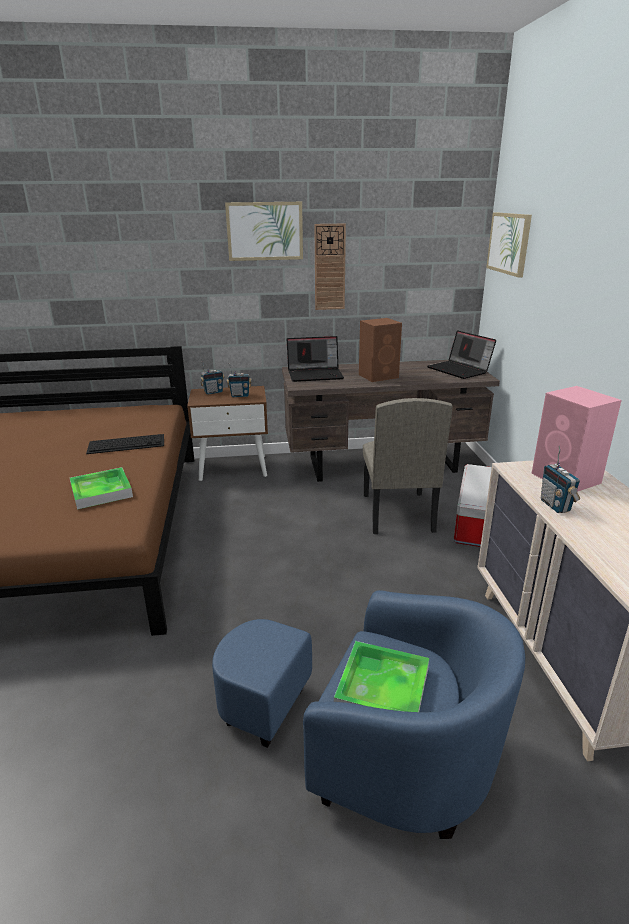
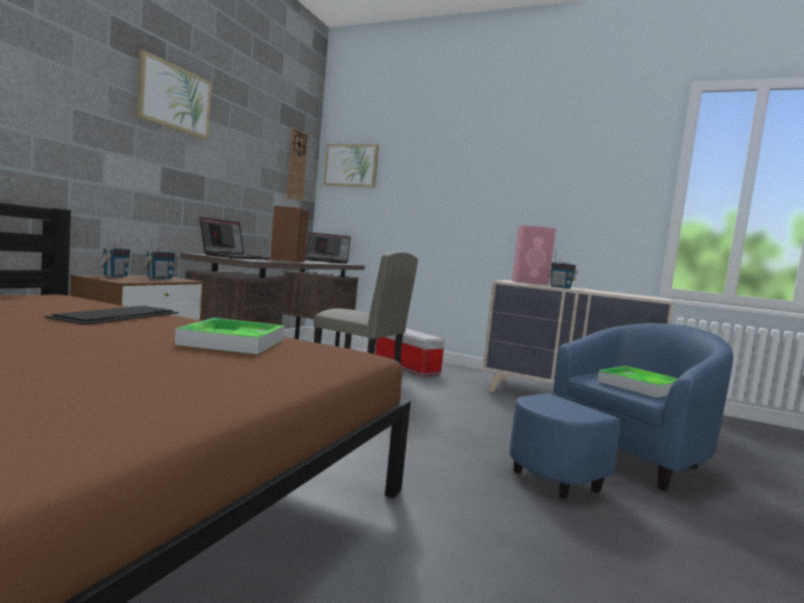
camera: 60 degrees left, 20 degrees down
(329, 267) = (225, 155): wall clock -> wall clock (296, 165)

